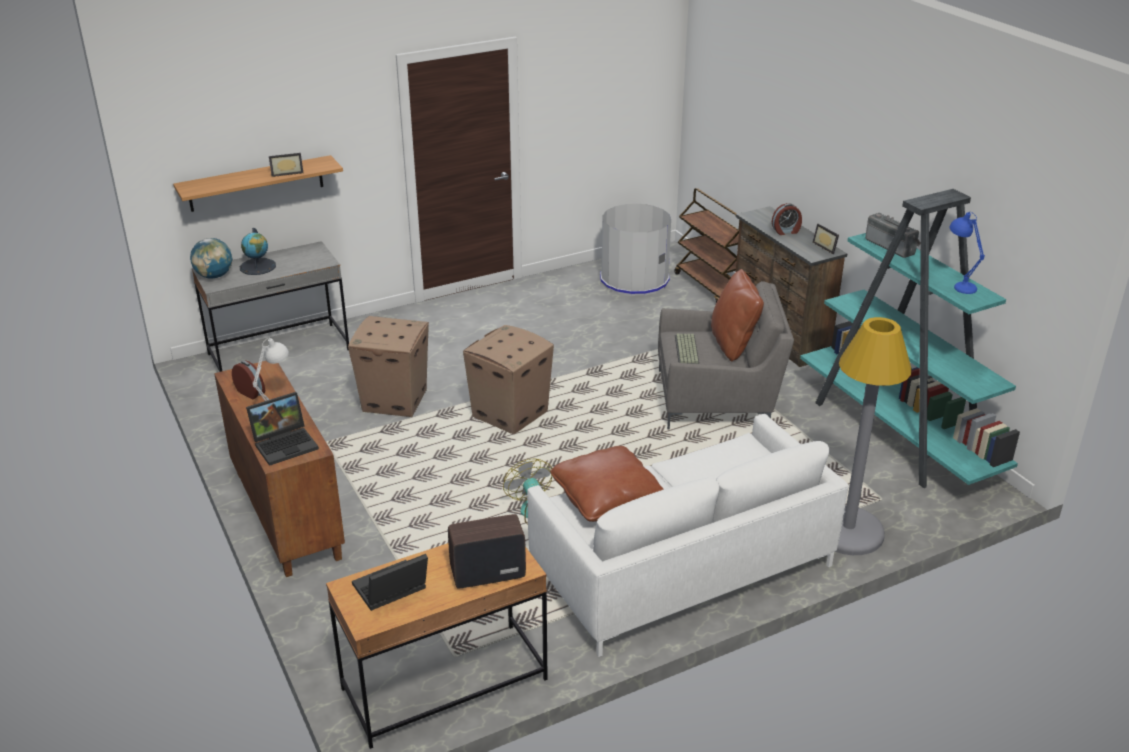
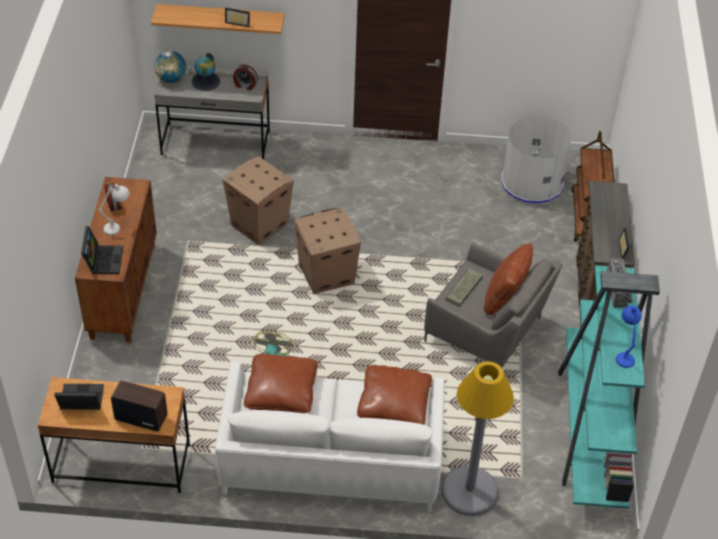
camera: 30 degrees right, 15 degrees up
(286, 444) = (103, 259): laptop -> laptop turned 90 degrees counterclockwise
(735, 458) = (394, 404): none -> brown pillow
(786, 231) = (609, 218): alarm clock -> alarm clock (245, 85)

